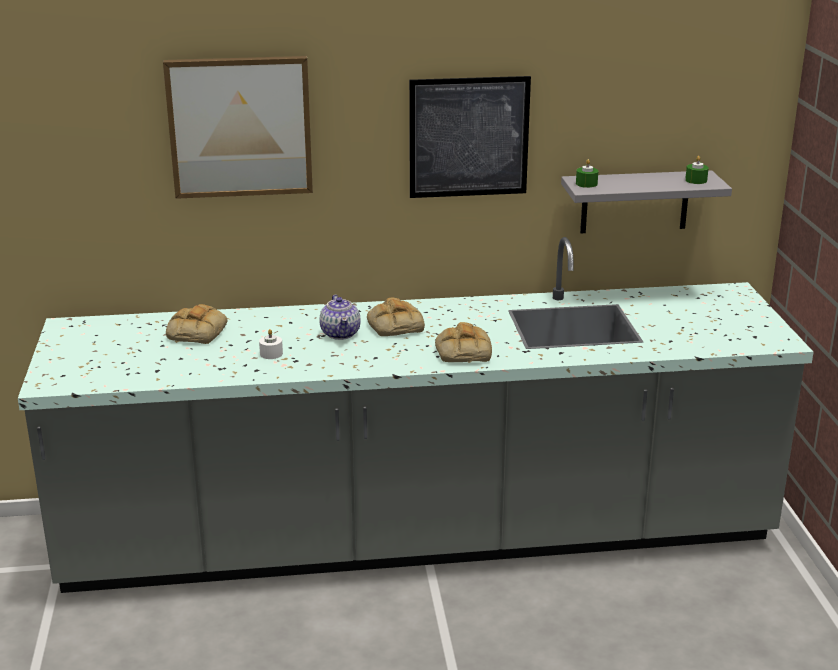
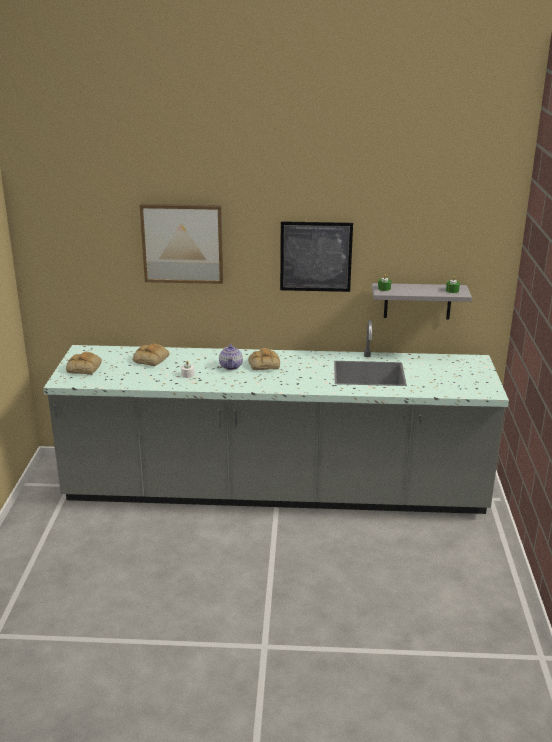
camera: 10 degrees right, 0 degrees up
(462, 351) = (297, 382): bread -> bread (83, 368)

